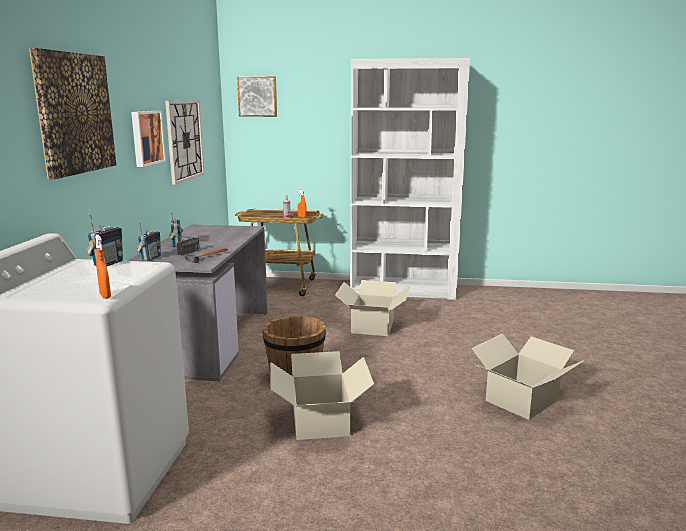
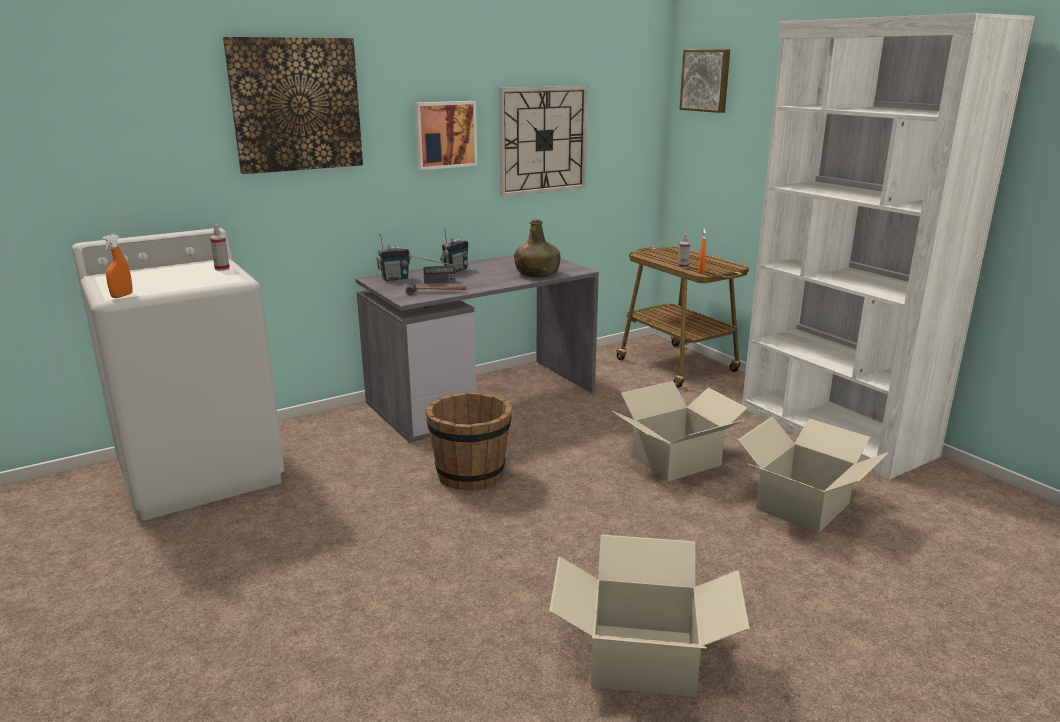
camera: 50 degrees right, 5 degrees up
(108, 263) = (222, 269): radio -> spray bottle
(235, 234) = (537, 274): none -> green bottle
(321, 421) = (397, 531): cardboard box -> cardboard box (803, 506)

